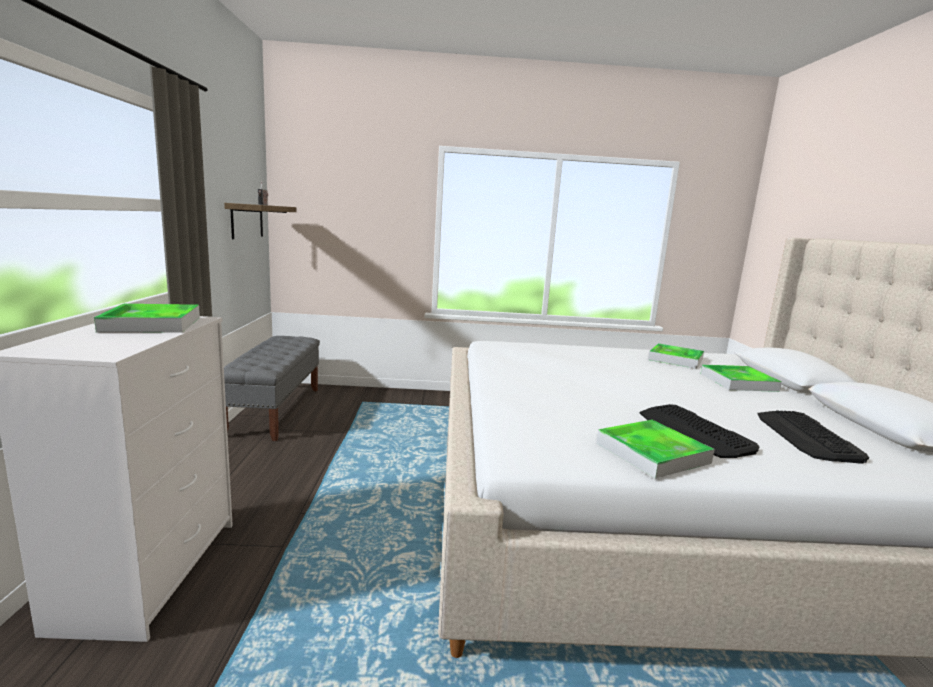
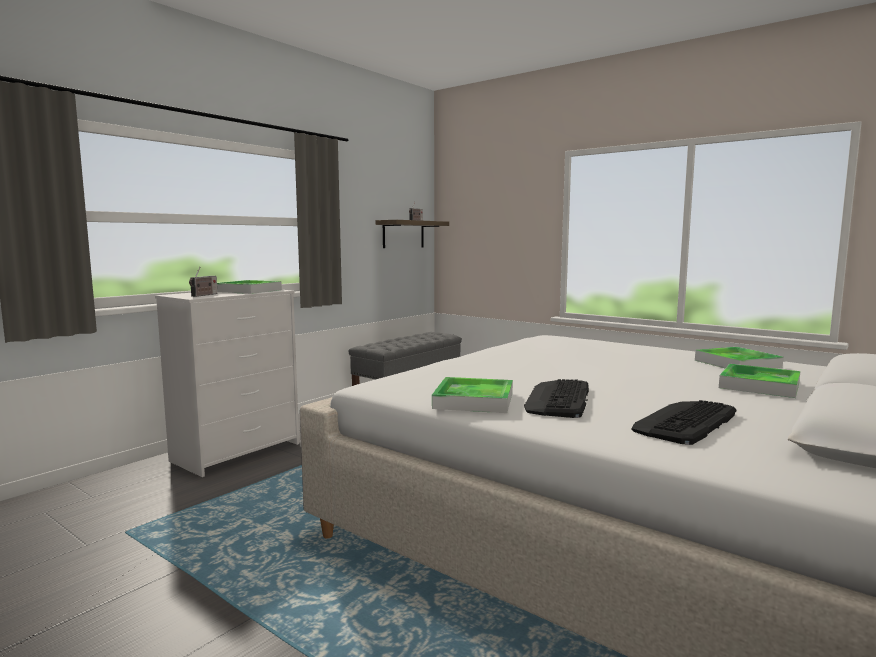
camera: 40 degrees right, 5 degrees down
(106, 345) = (203, 295): none -> radio

